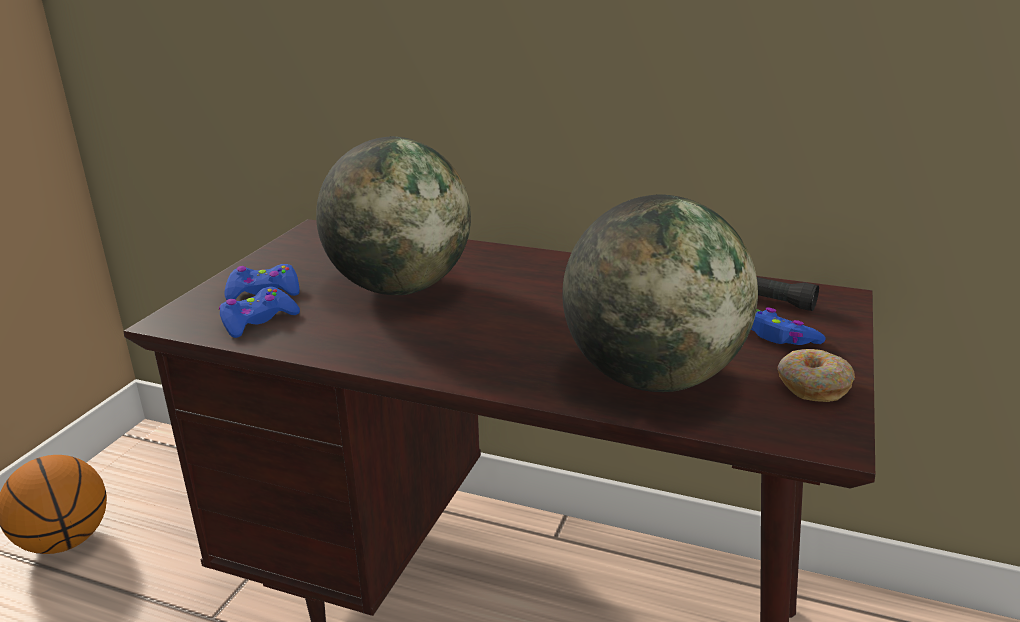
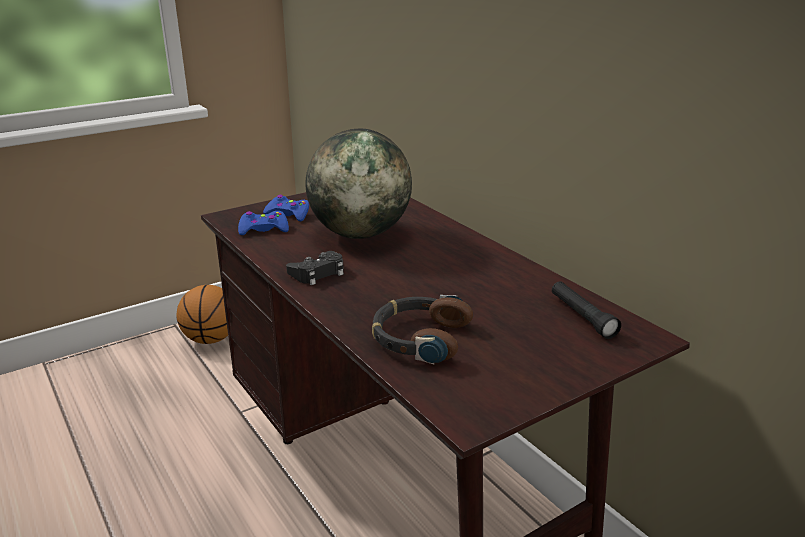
camera: 35 degrees right, 0 degrees up
(421, 349) = (318, 273): none -> black game controller
(651, 378) = (419, 337): globe -> headphones
(779, 337) = (550, 346): blue game controller -> none
(812, 385) = (517, 384): donut -> none

